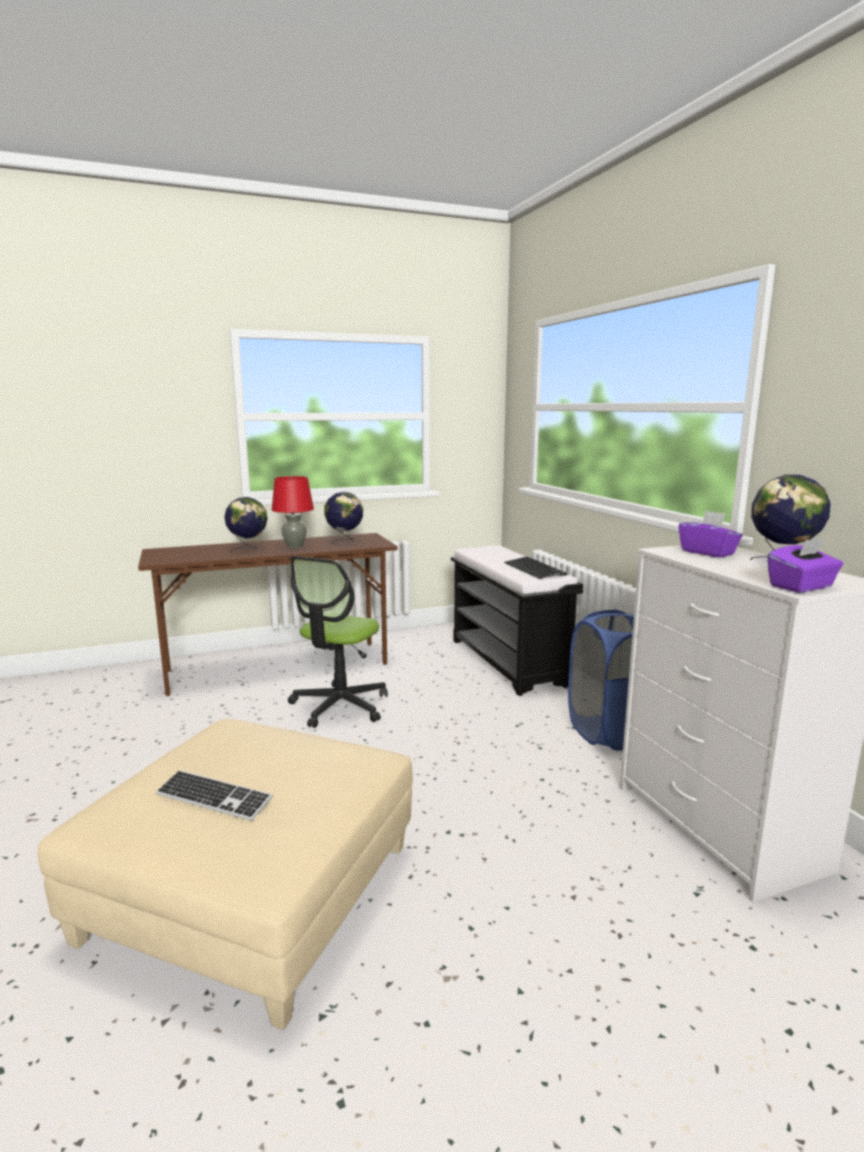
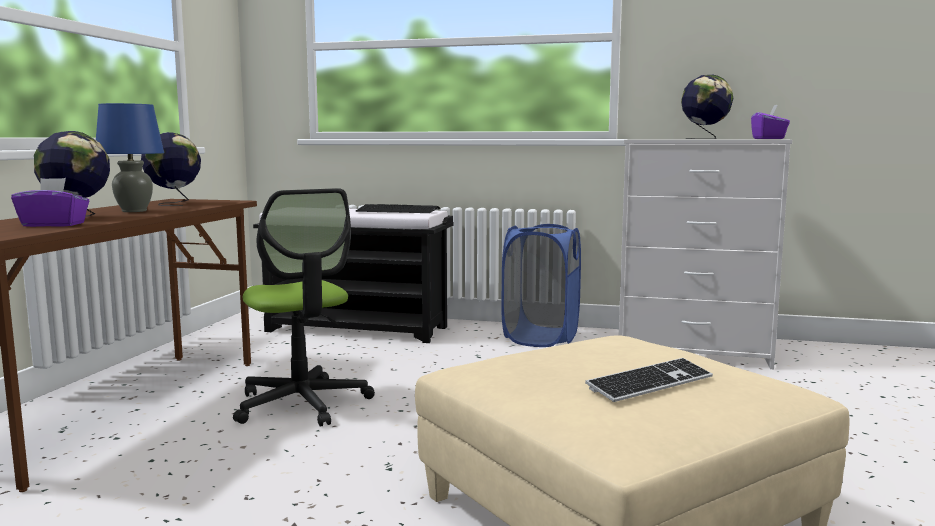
camera: 55 degrees left, 5 degrees down
(295, 546) = (134, 211): red table lamp -> blue table lamp
(707, 552) = (660, 139): purple tissue box -> purple tissue box (54, 225)

